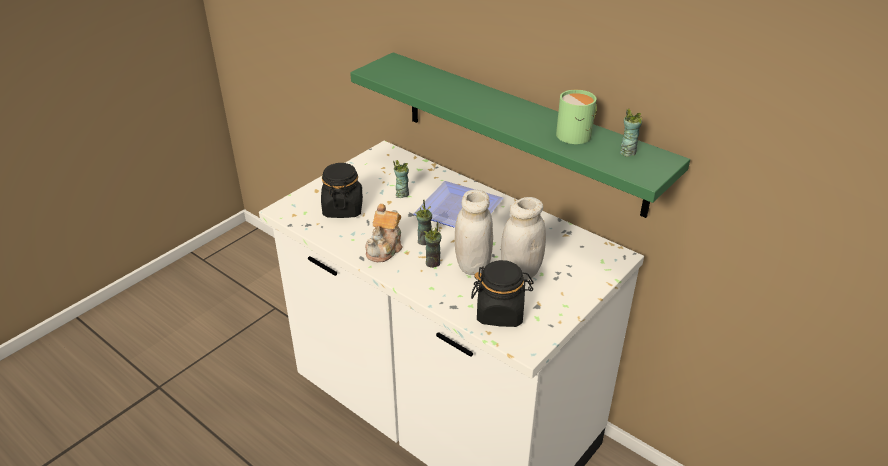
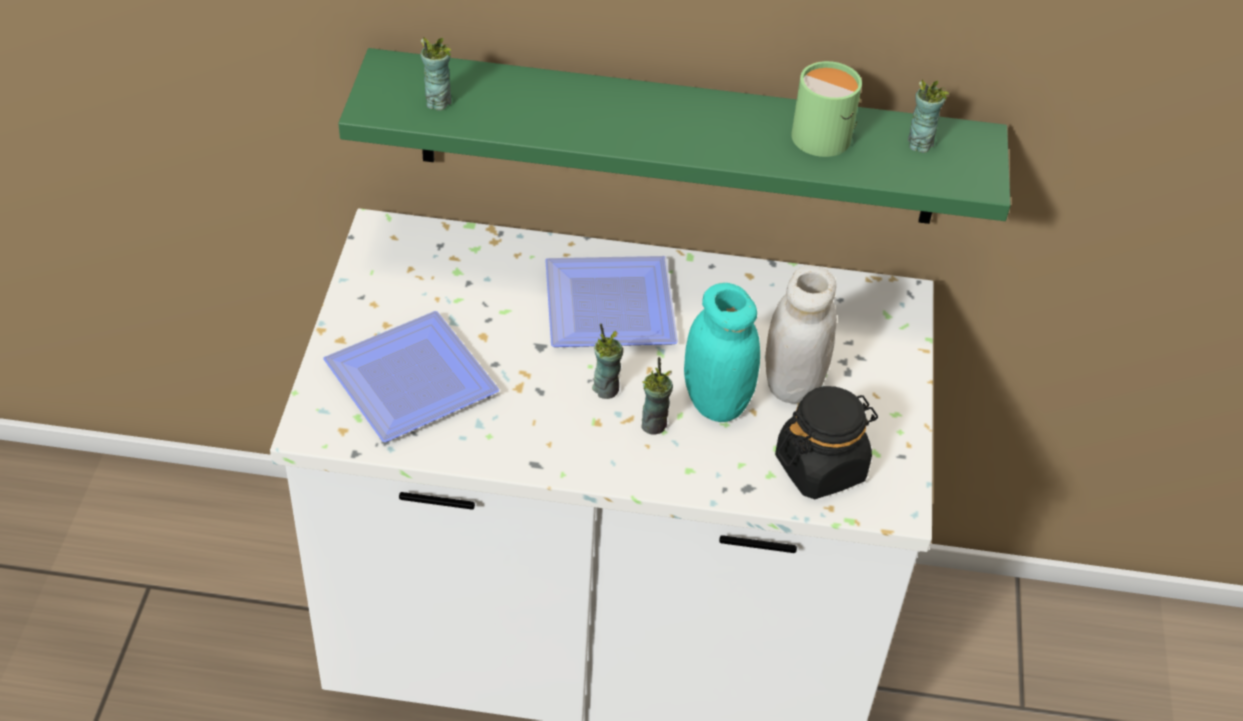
camera: 35 degrees left, 10 degrees up
(343, 208) = (417, 382): black jar -> plate
(385, 248) = (557, 430): teapot -> none
(402, 194) = (491, 311): cup -> cup (437, 101)
(473, 265) = (716, 402): white jar -> turquoise jar

